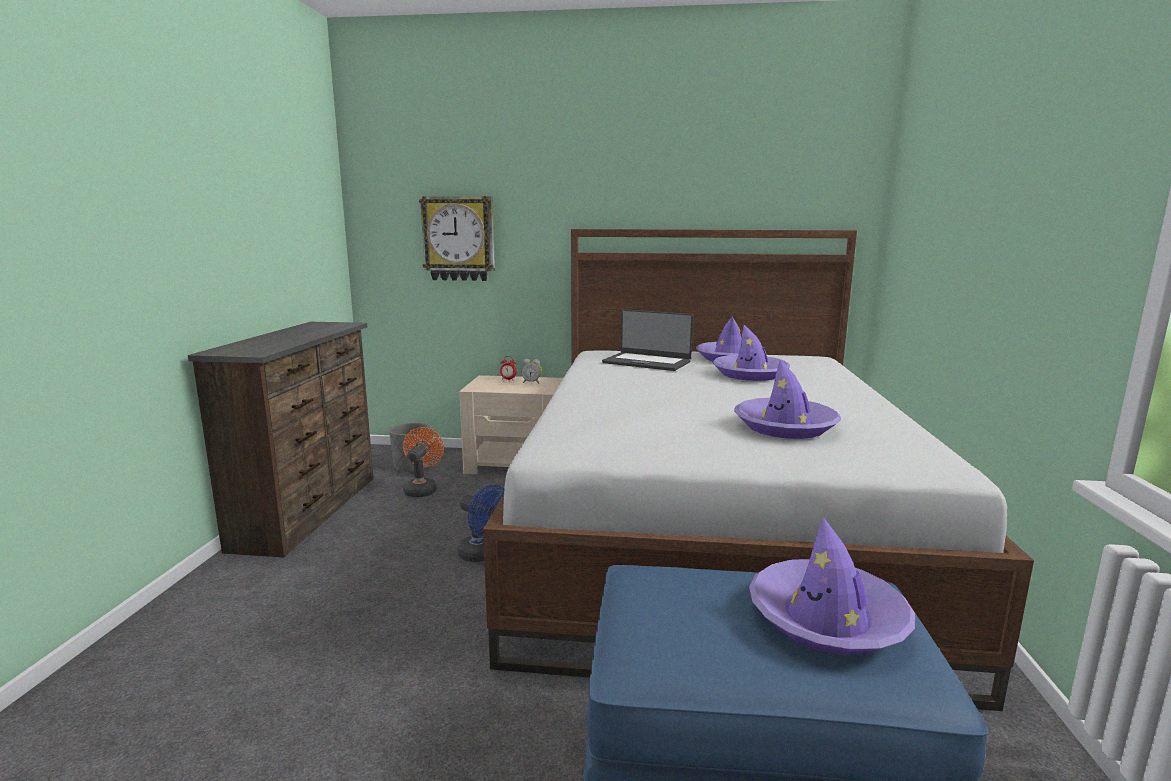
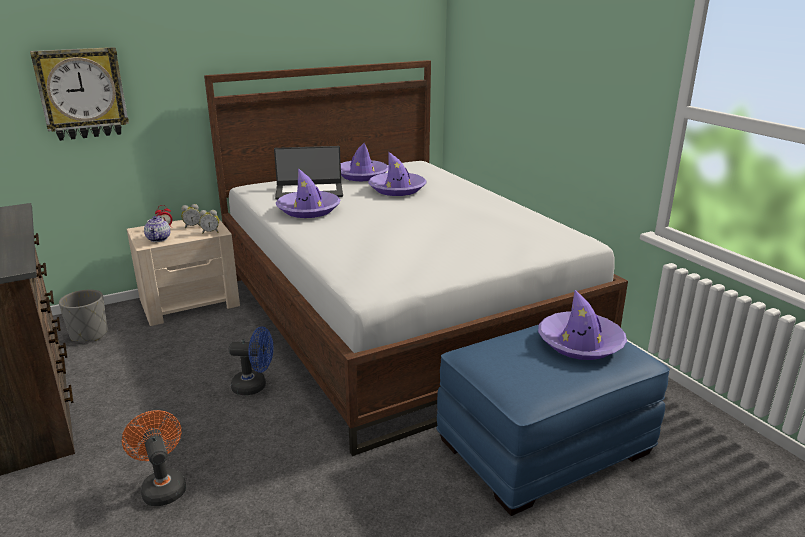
camera: 35 degrees left, 10 degrees up
(422, 489) = (128, 351): orange fan -> orange fan (162, 486)
(490, 386) = (159, 239): none -> teapot
(540, 389) = (211, 232): none -> alarm clock
(785, 427) = (475, 232): purple hat -> purple hat (308, 210)

